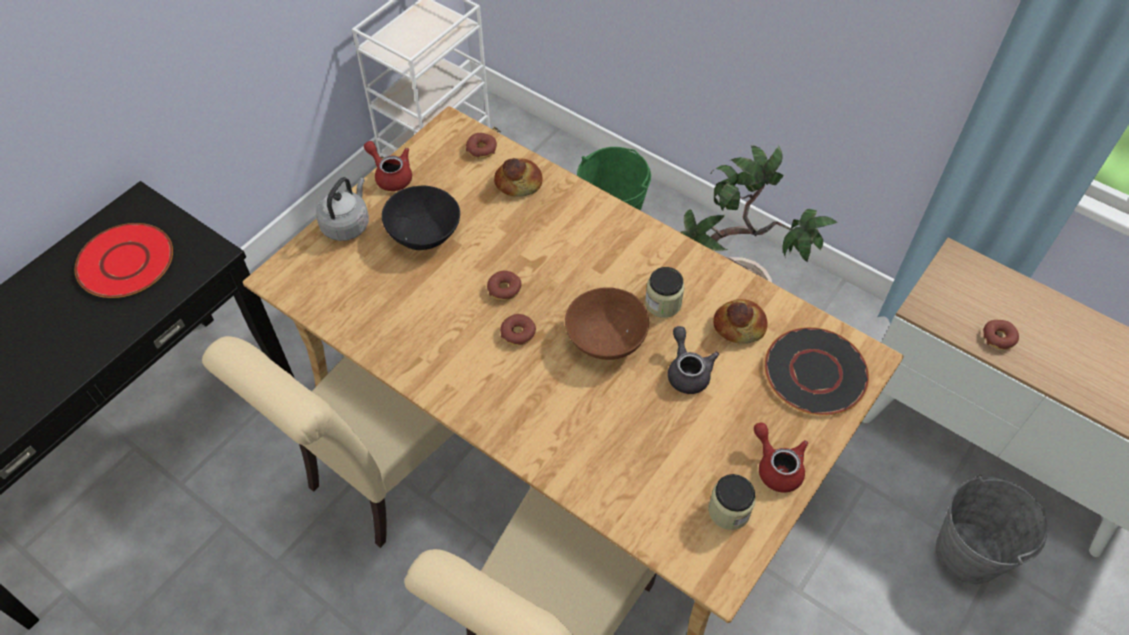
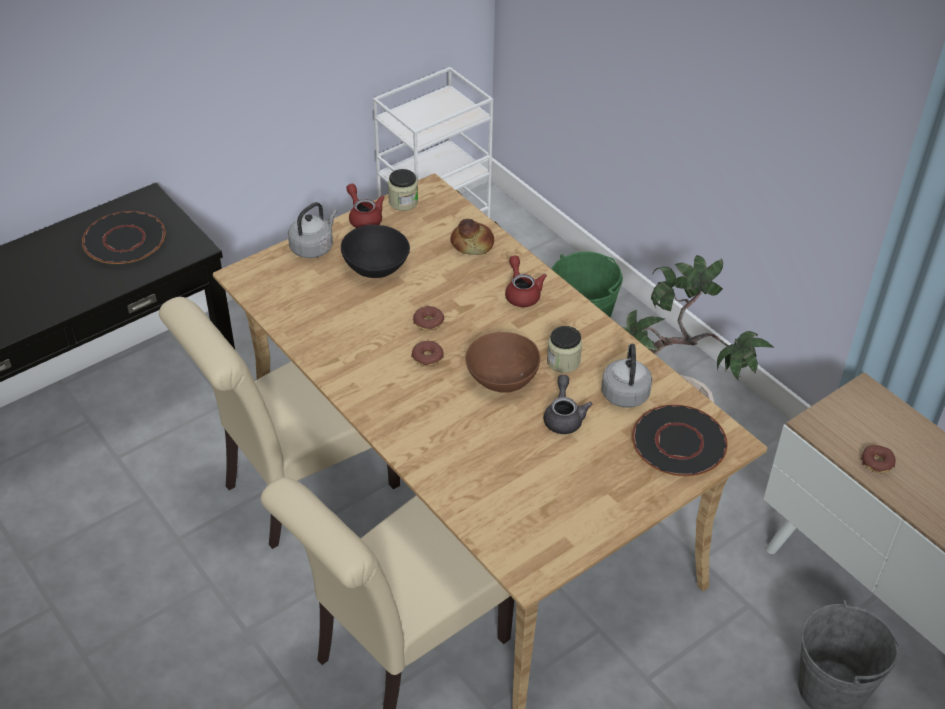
camera: 15 degrees right, 10 degrees down
(125, 262) = (124, 239): red plate -> black plate
(481, 149) = (450, 212): donut -> none
(729, 510) = (557, 527): jar -> jar (403, 202)
(739, 325) = (625, 392): bread -> grey kettle
(776, 466) = (613, 505): red teapot -> red teapot (522, 293)

